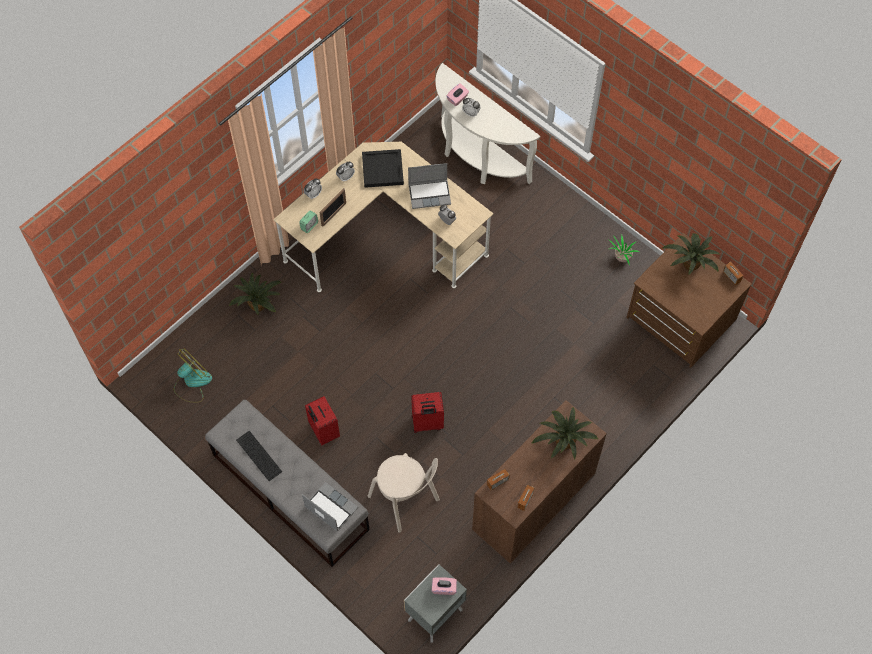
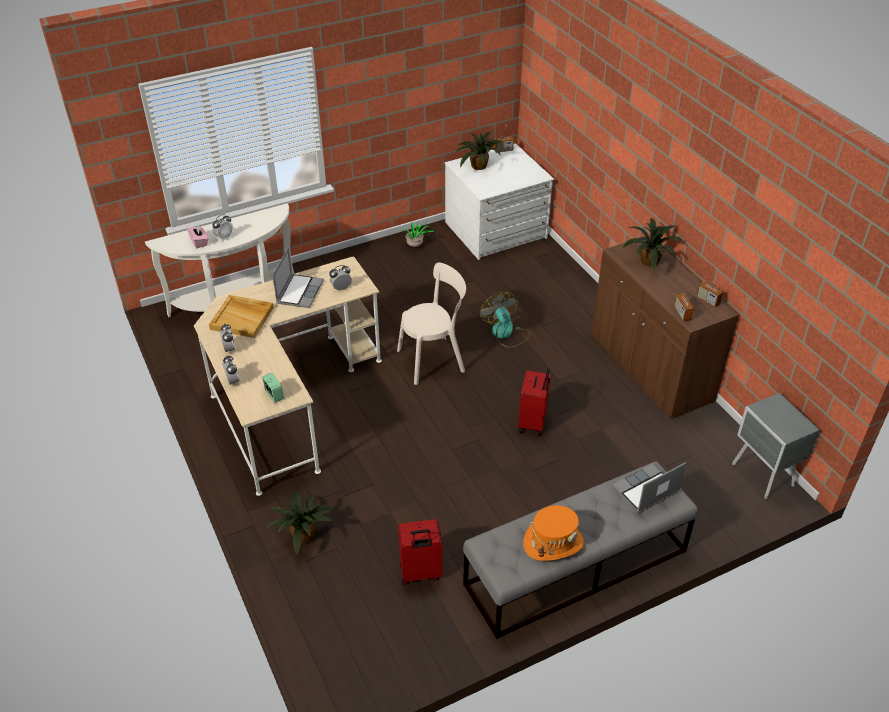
camera: 70 degrees left, 20 degrees down
(192, 383) = (379, 636): fan -> fan (506, 333)
(259, 455) = (553, 543): keyboard -> orange hat
(323, 431) = (507, 515): red suitcase -> red suitcase (420, 573)
(334, 214) = (273, 370): picture frame -> none
(383, 170) = (242, 318): black tray -> beige tray
(405, 500) = (620, 464): beige chair -> beige chair (434, 359)
(444, 588) = (776, 409): pink tissue box -> none
(680, 319) = (496, 231): brown dresser -> white dresser

